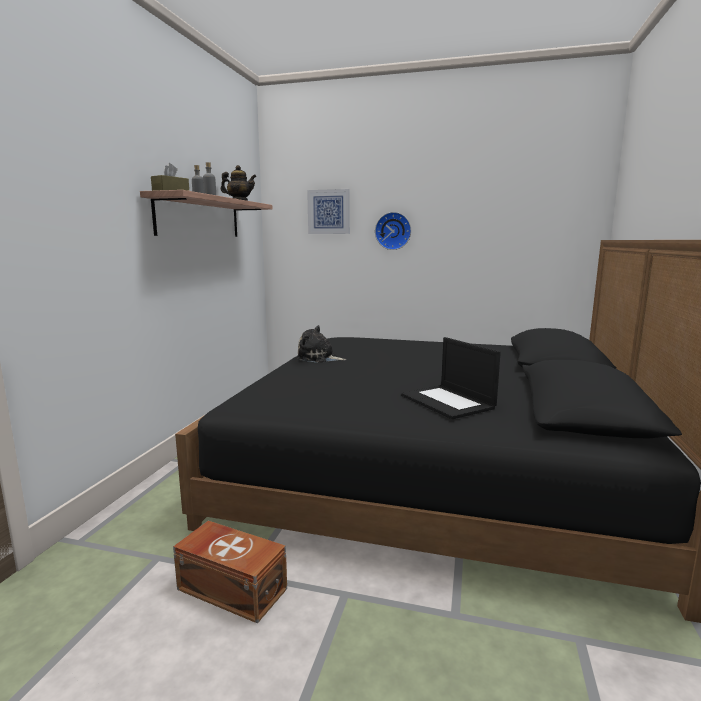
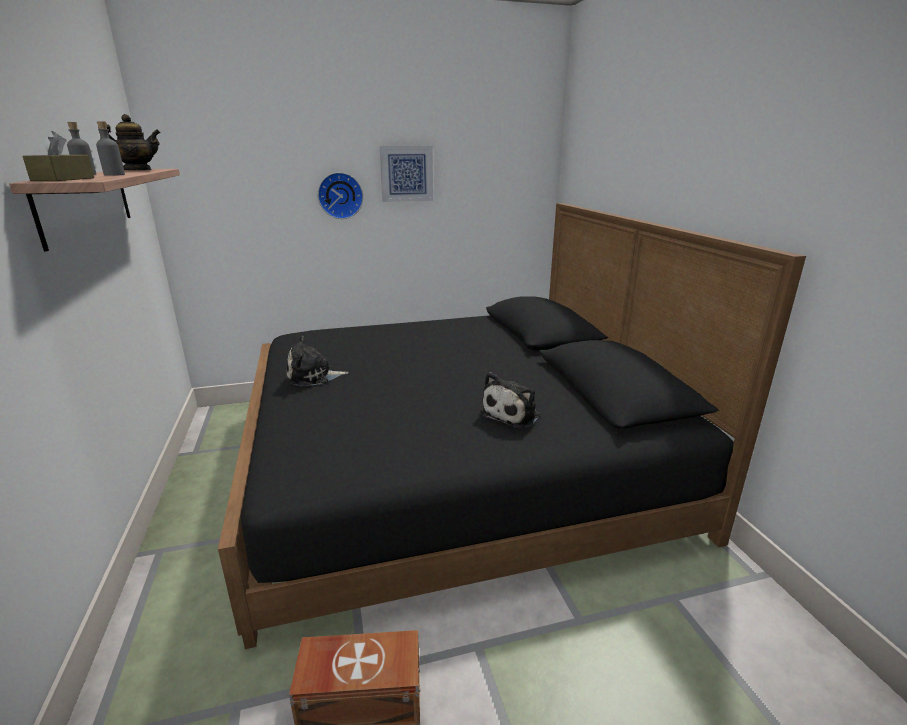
camera: 30 degrees left, 10 degrees up
(328, 212) = (250, 171): picture -> picture (406, 174)
(448, 402) = (512, 414): laptop -> plush toy

